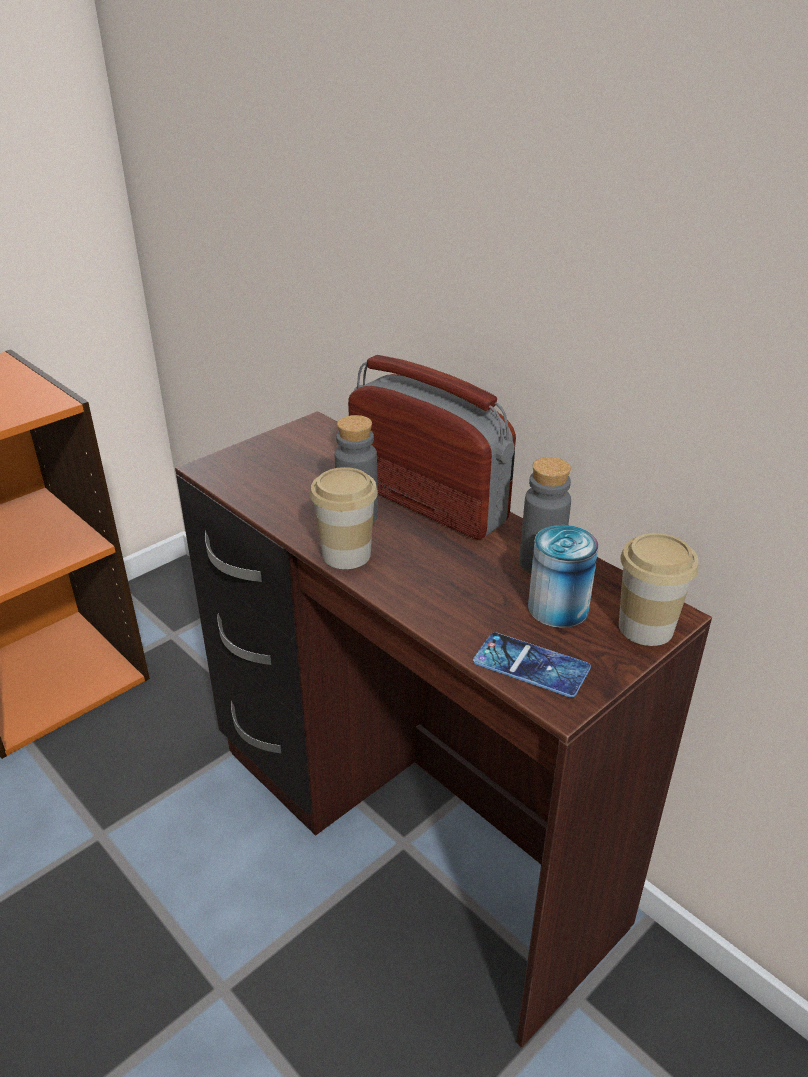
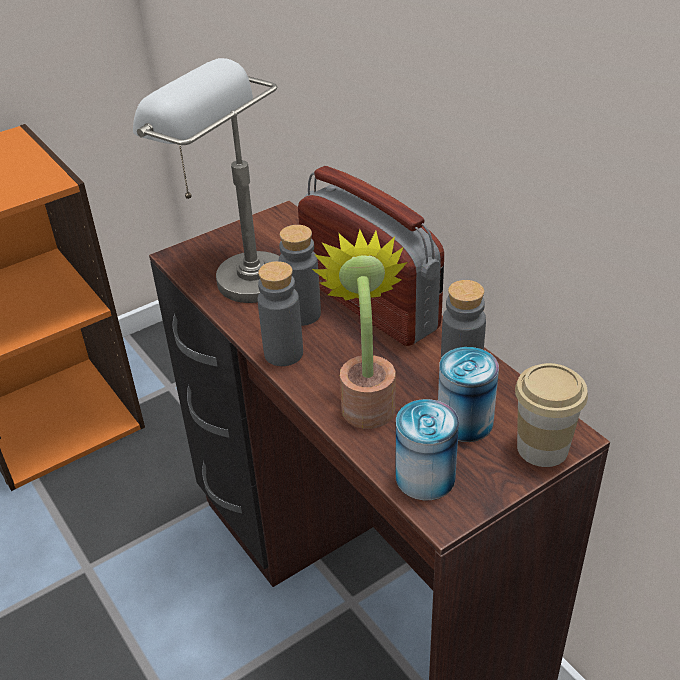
camera: 10 degrees right, 5 degrees up
(271, 482) = (231, 274): none -> grey table lamp
(346, 554) = (283, 353): cup -> grey bottle
(448, 595) = (367, 401): none -> potted plant
(531, 665) = (425, 477): phone -> can

